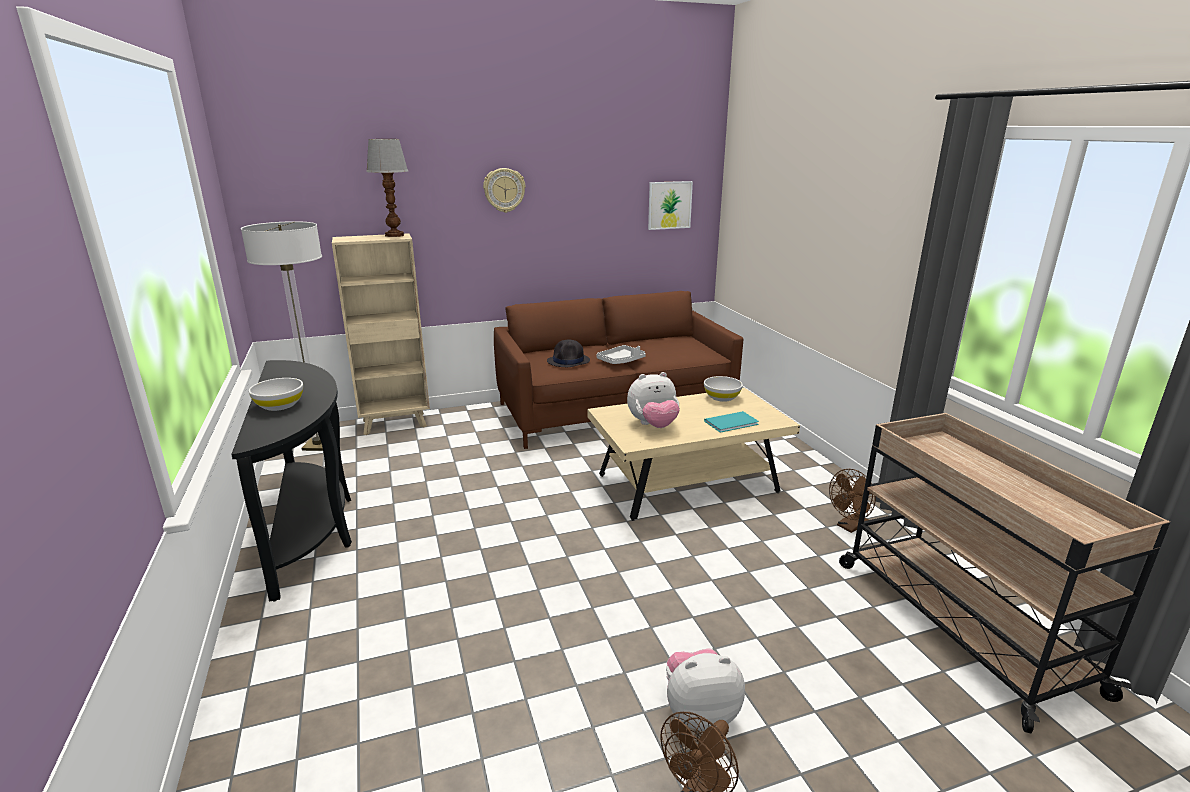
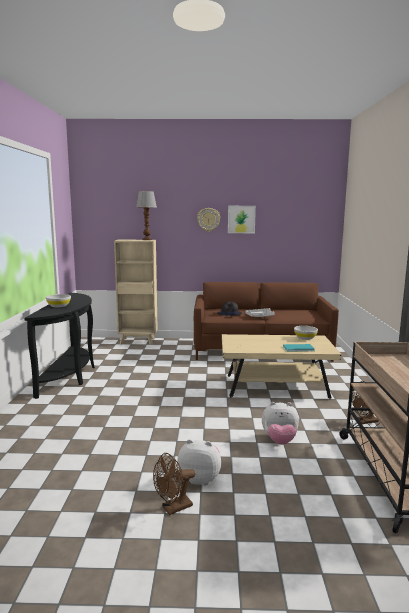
camera: 20 degrees right, 10 degrees down
(318, 445) = (95, 345): floor lamp -> none
(653, 425) = (251, 344): plush toy -> plush toy (279, 441)
(669, 205) = (308, 232): picture -> picture (241, 219)

